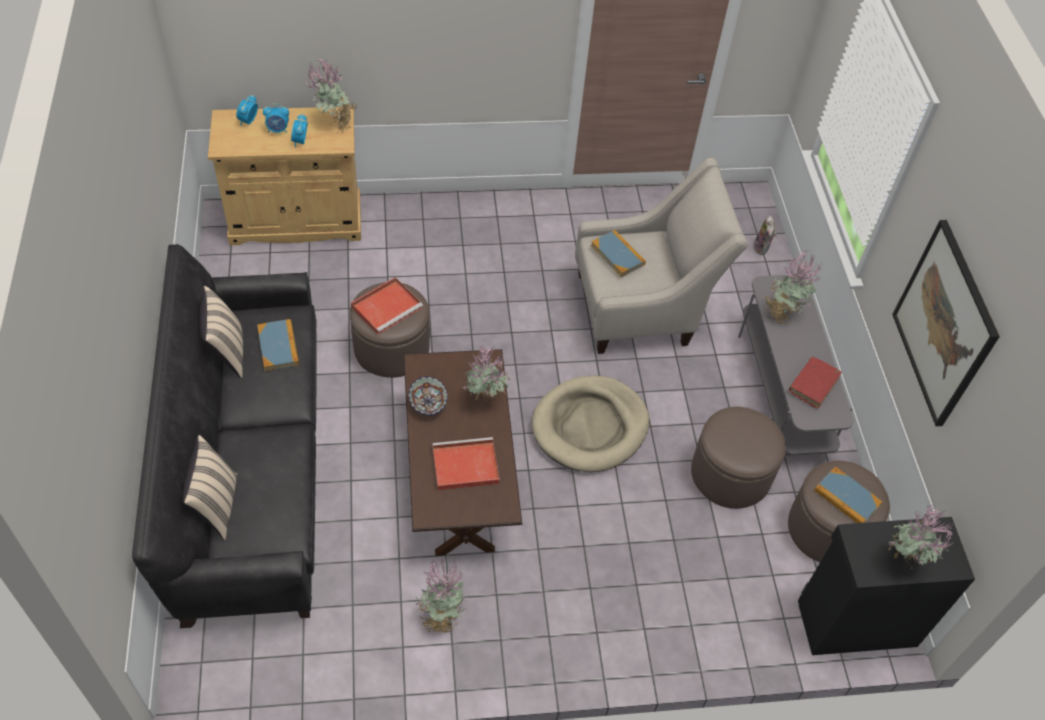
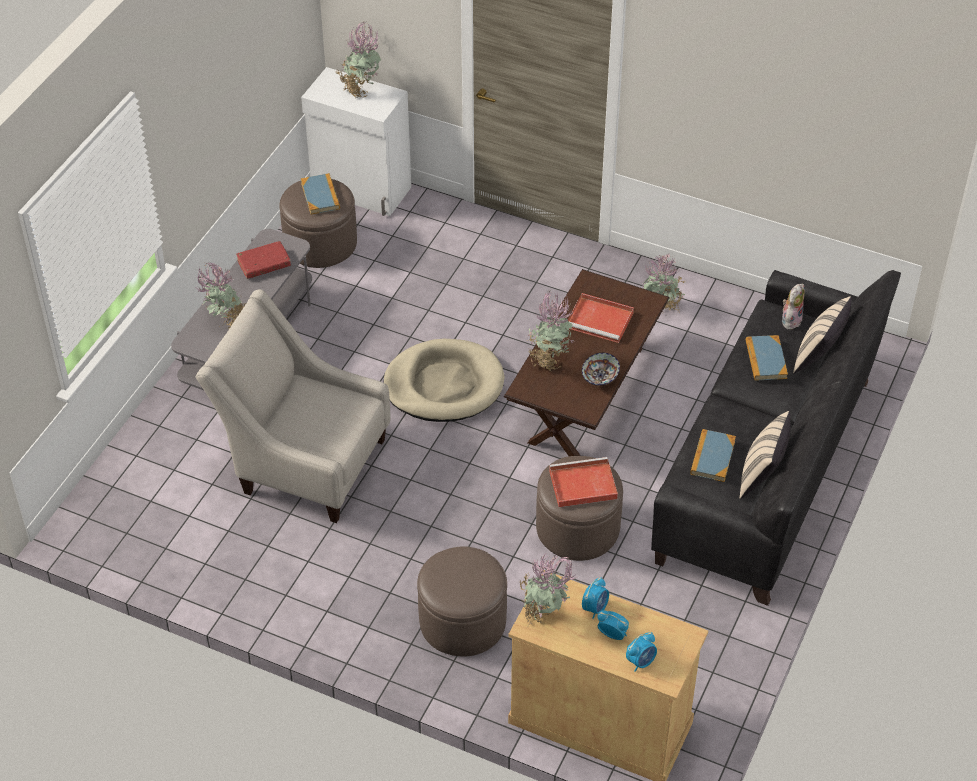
camera: 145 degrees left, 5 degrees down
(617, 255) = (328, 427): book -> book (765, 360)
(730, 474) = (358, 305): brown ottoman -> brown ottoman (462, 621)
(762, 248) = (124, 469): plush toy -> plush toy (790, 320)
(855, 621) = (361, 190): black cabinet -> white cabinet
(944, 324) = (227, 98): picture -> none

